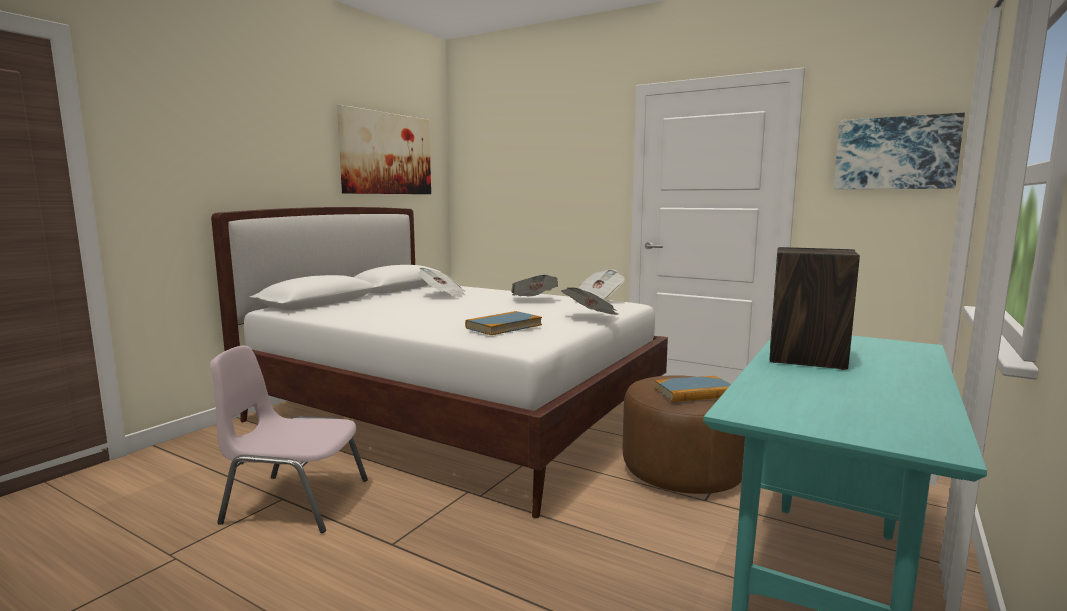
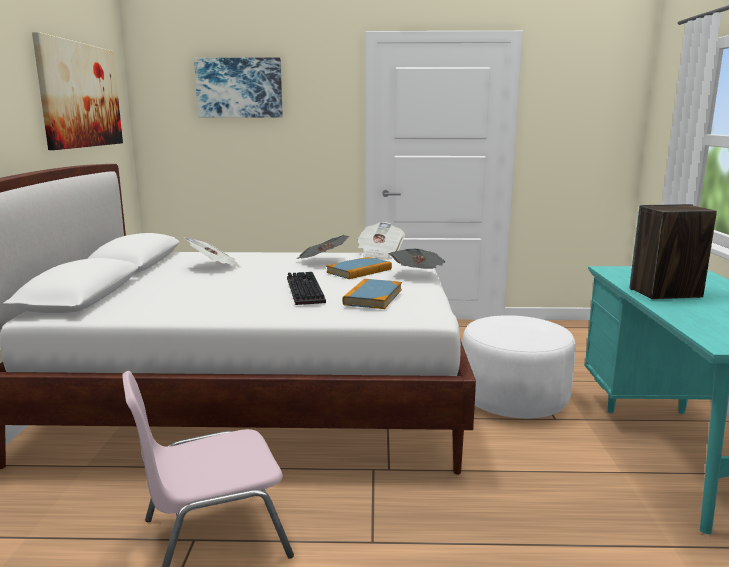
camera: 30 degrees left, 5 degrees up
(463, 315) = (303, 290): none -> keyboard
(683, 471) = (513, 399): brown ottoman -> white ottoman
(695, 392) = (532, 330): book -> book (359, 271)
(895, 153) = (591, 110): picture -> picture (239, 88)

